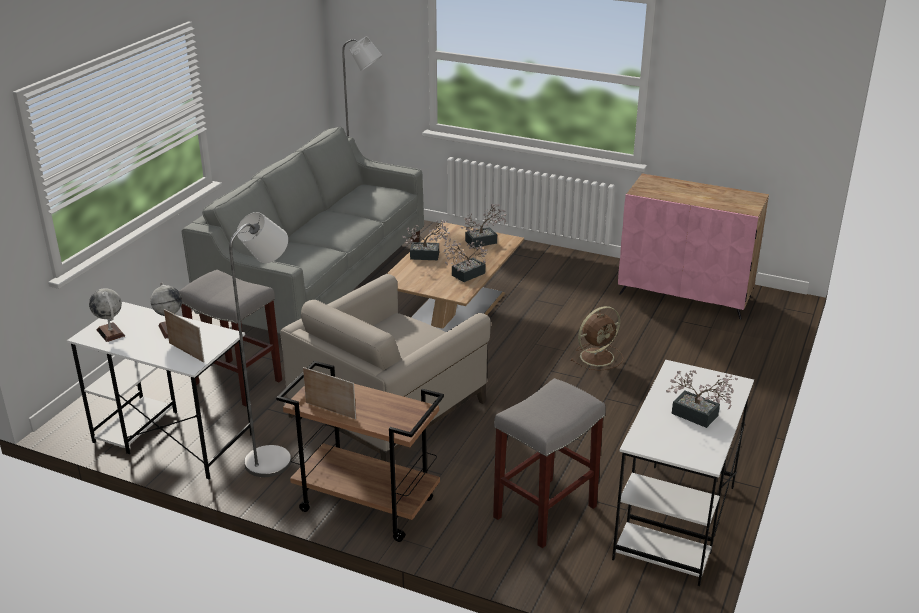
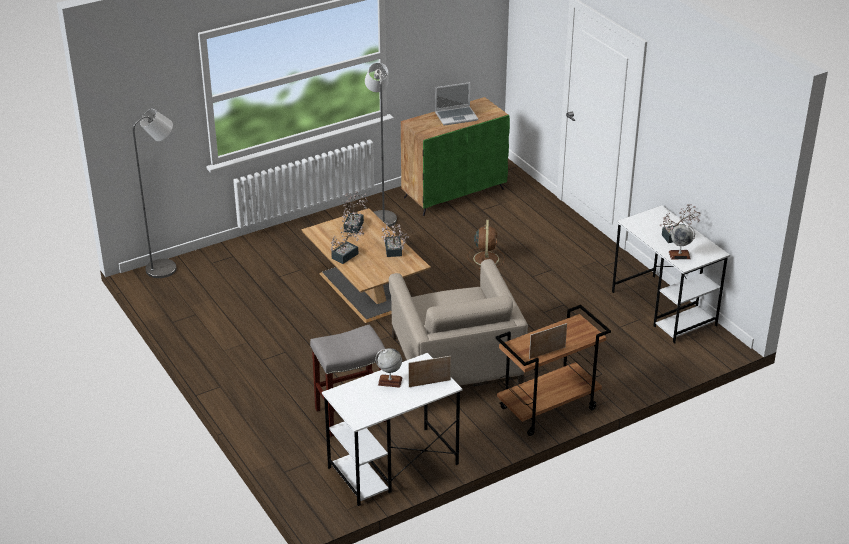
camera: 55 degrees left, 5 degrees up
(111, 333) = (365, 408): globe -> globe (679, 255)
(275, 458) = (463, 428): grey floor lamp -> grey floor lamp (381, 216)
(319, 282) = (249, 329): grey sofa -> none
(545, 511) = (615, 346): grey stool -> none
(685, 295) = (454, 193): pink cabinet -> green cabinet
(701, 194) = (456, 116): none -> laptop

